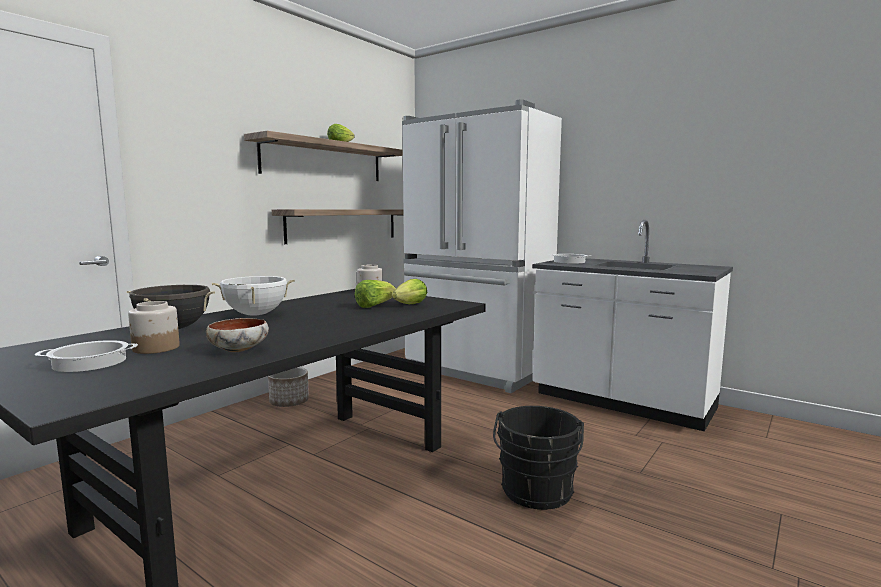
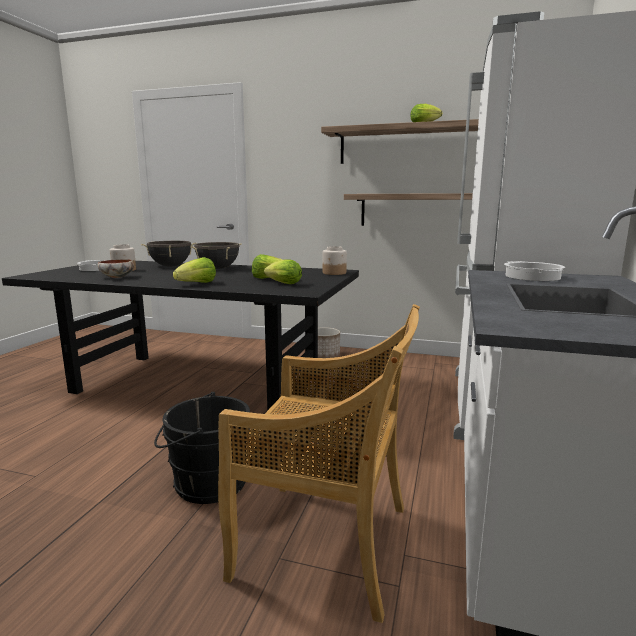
camera: 70 degrees right, 5 degrees up
(256, 315) = (218, 268): white cooking pot -> black cooking pot
(368, 323) = (197, 284): none -> lettuce
(624, 454) = (326, 543): none -> beige chair

